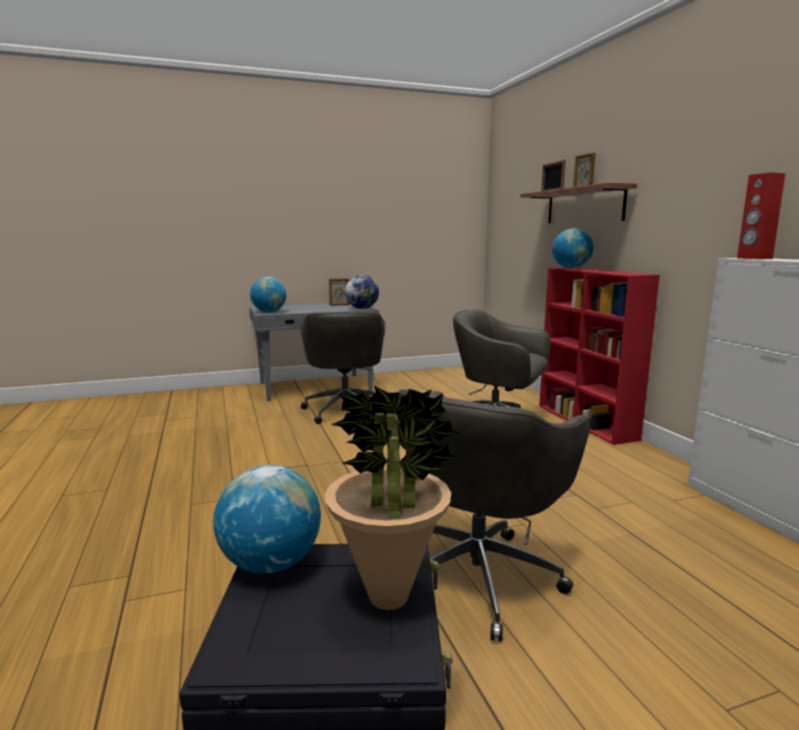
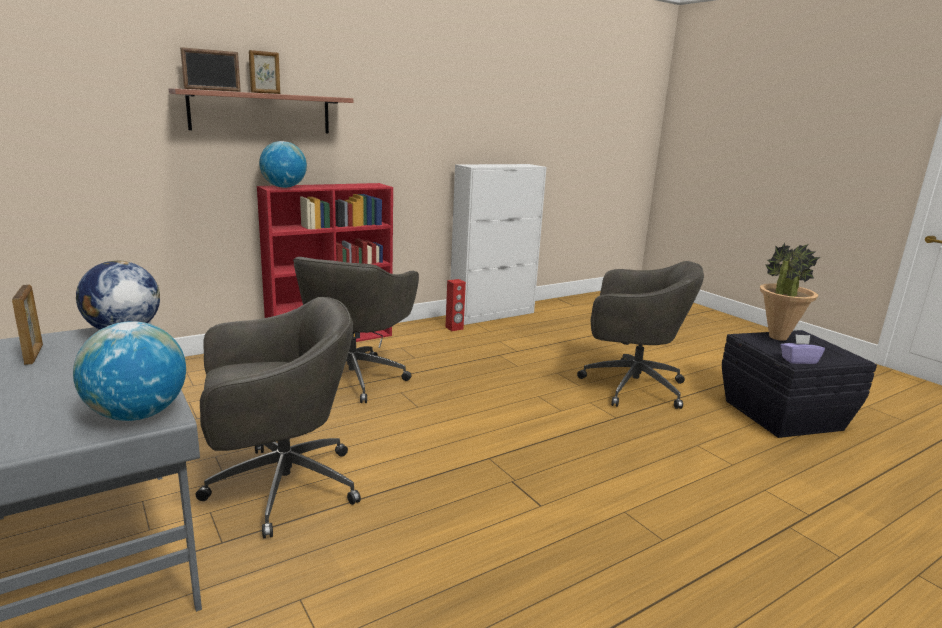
camera: 105 degrees left, 5 degrees up
(271, 563) = (798, 360): globe -> purple tissue box
(754, 258) = (480, 166): red speaker -> red speaker (454, 328)

